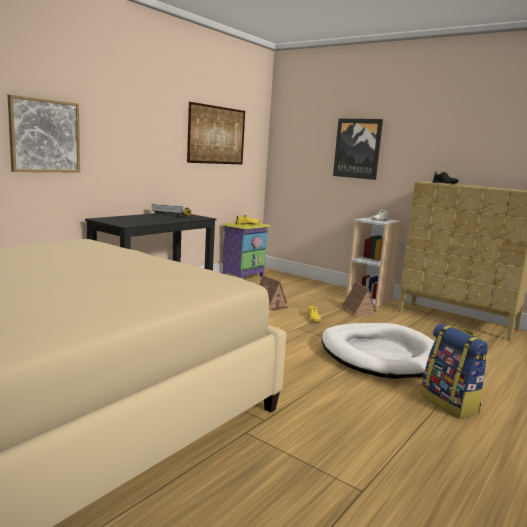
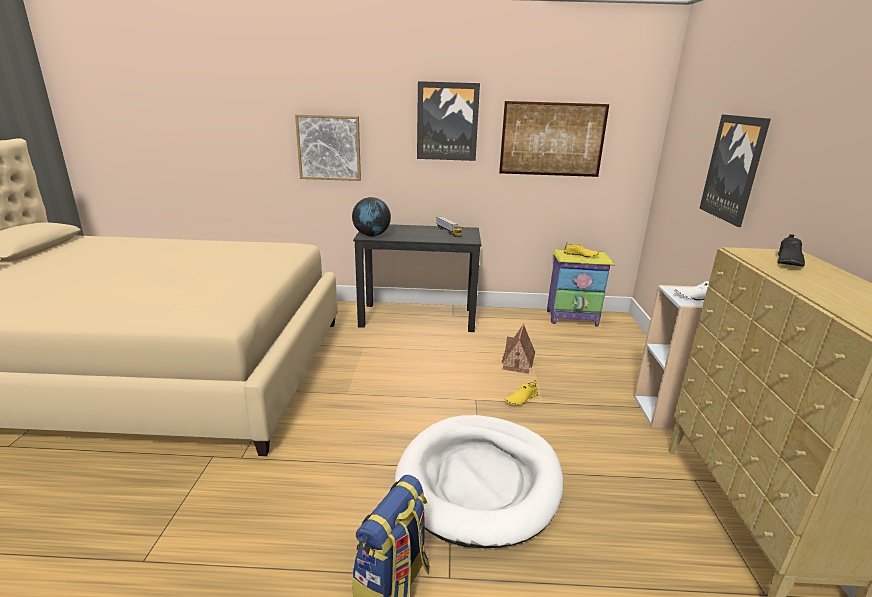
camera: 55 degrees right, 10 degrees up
(128, 223) = (372, 235): none -> globe
(151, 115) = (447, 121): none -> picture
(357, 310) = (607, 418): toy house -> none

